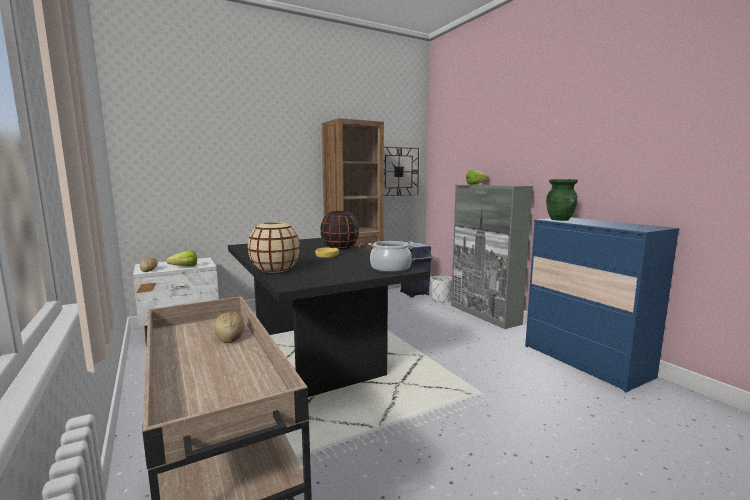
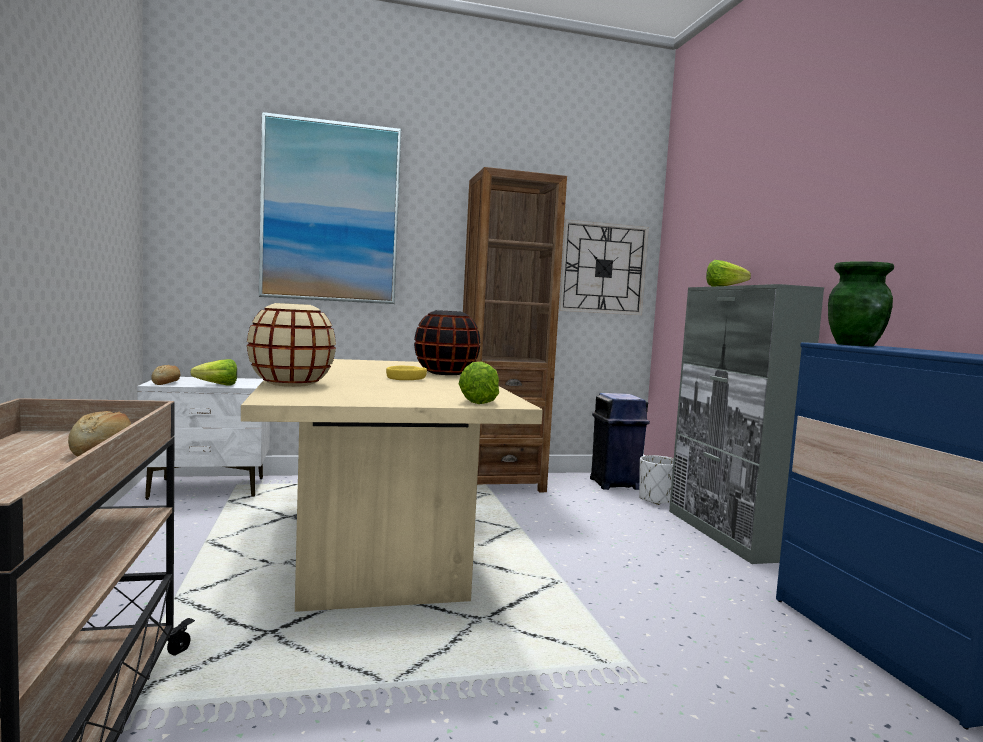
camera: 15 degrees right, 5 degrees down
(238, 147) = (330, 212): none -> picture
(314, 353) = (374, 548): black dining table -> beige dining table
(390, 269) = (479, 400): cooking pot -> lettuce

